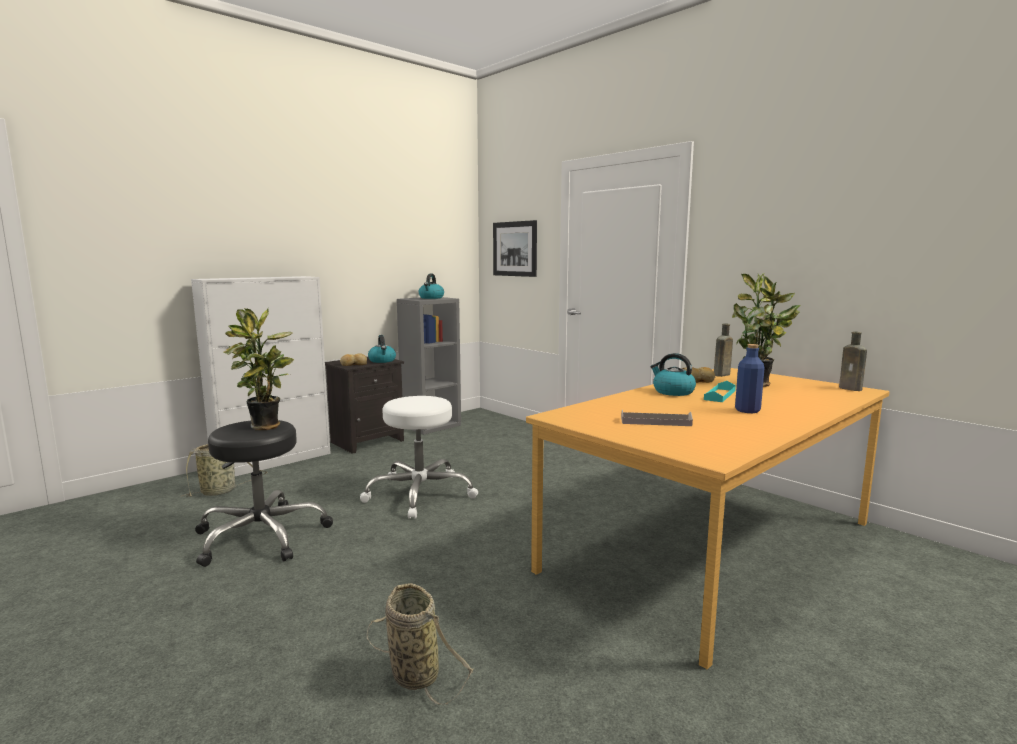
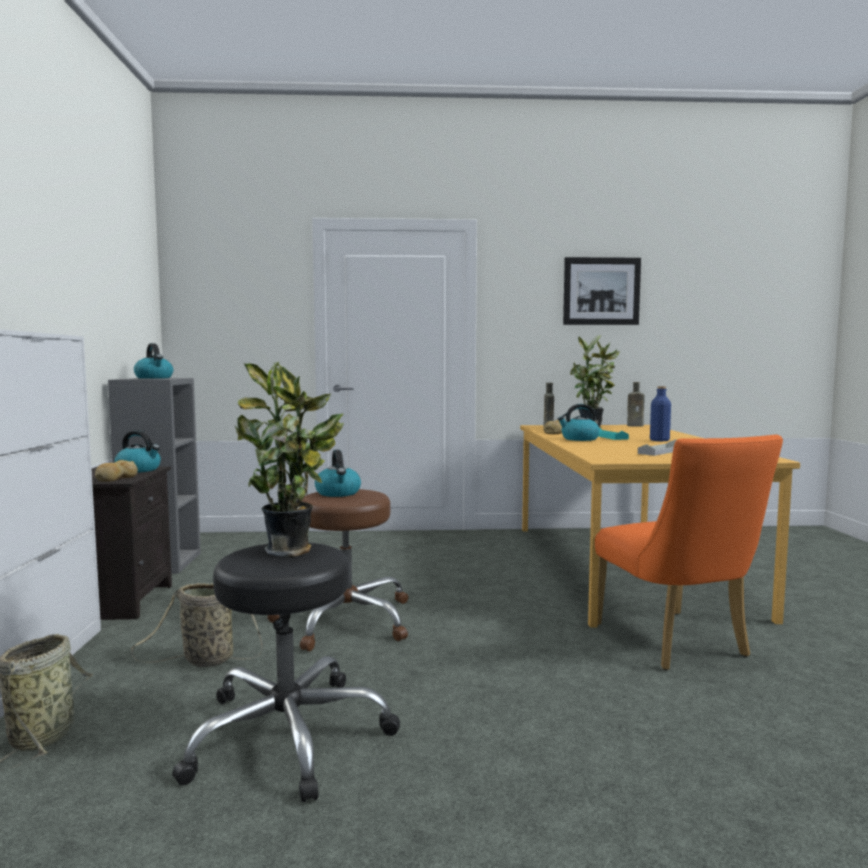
camera: 50 degrees left, 5 degrees down
(412, 673) = (716, 722): basket -> basket (204, 660)
(419, 494) = (345, 620): white stool -> brown stool
(422, 399) = (338, 493): none -> kettle
(514, 249) = (235, 316): picture -> picture (601, 291)
(552, 619) = (676, 644): none -> orange chair

